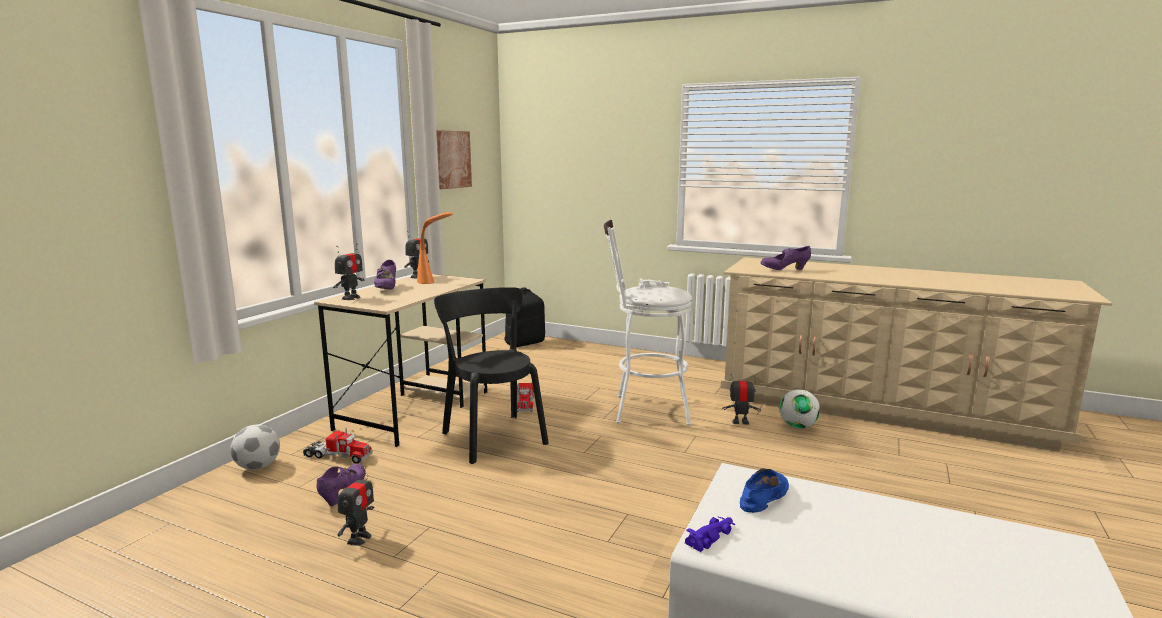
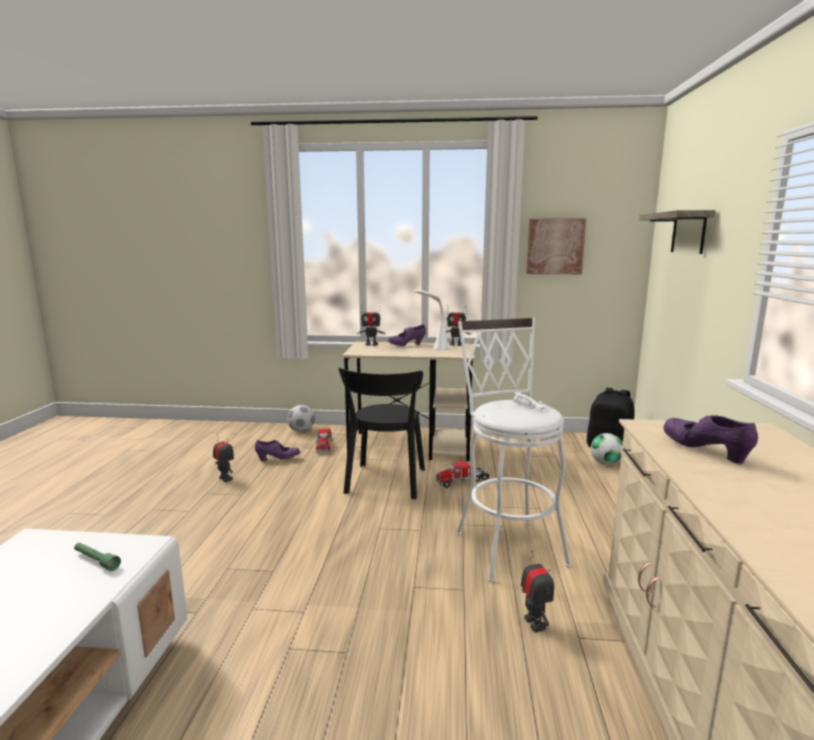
camera: 70 degrees right, 0 degrees up
(359, 538) = (225, 478): toy robot -> toy robot turned 135 degrees counterclockwise
(436, 286) = (431, 352): orange table lamp -> white table lamp
(492, 436) = (385, 483): black chair -> black chair turned 150 degrees clockwise
(570, 146) = (688, 232): none -> shelf
(711, 536) = (38, 541): purple toy car -> none
(763, 496) = (96, 561): blue shoe -> green flashlight
(797, 426) = (570, 687): football -> football (605, 463)

